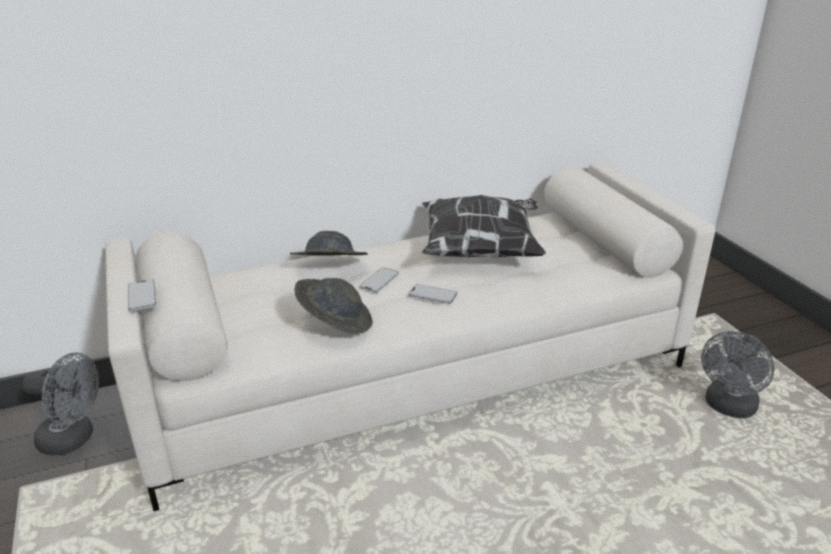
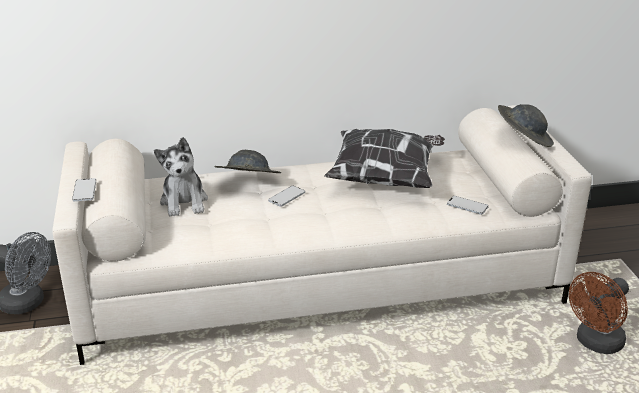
camera: 10 degrees right, 0 degrees up
(260, 298) = (184, 202): none -> plush toy
(335, 322) = (239, 227): grey hat -> grey hat (523, 140)
(433, 295) = (328, 213): phone -> phone (467, 206)
(728, 408) = (595, 344): grey fan -> brown fan

